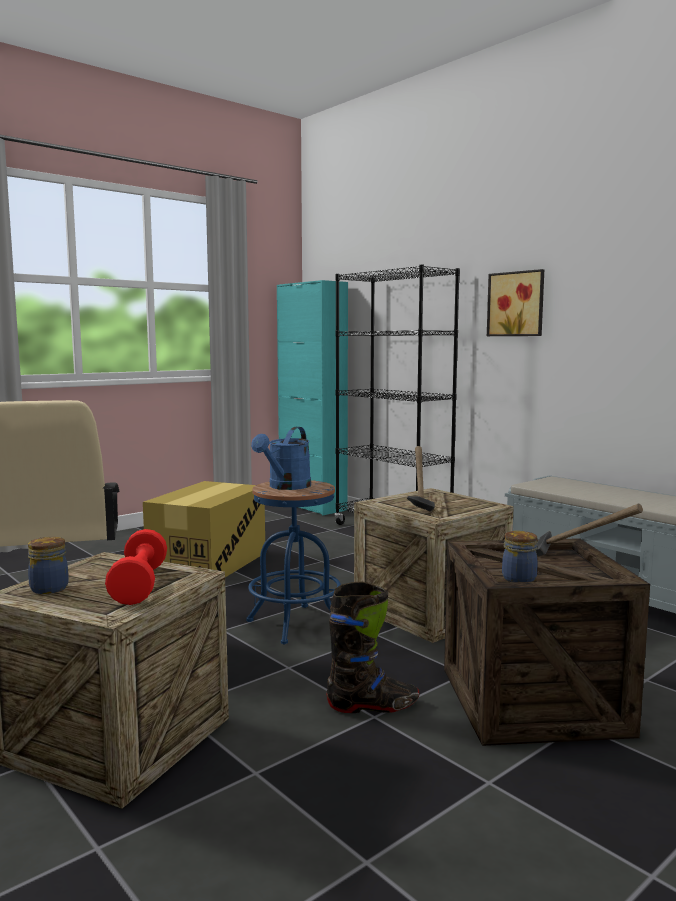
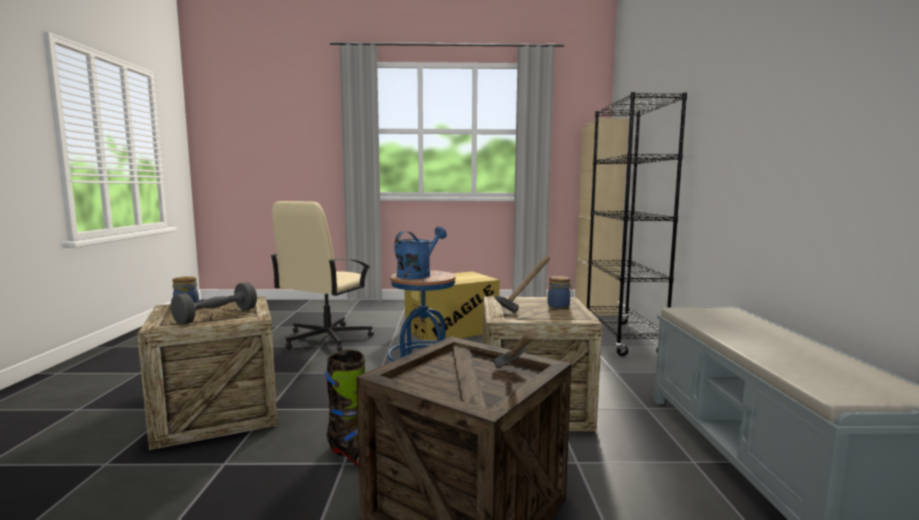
camera: 40 degrees right, 0 degrees up
(139, 585) = (217, 316): red dumbbell -> grey dumbbell
(286, 487) = (418, 274): blue watering can -> blue watering can turned 150 degrees clockwise
(312, 506) = (594, 307): turquoise cabinet -> beige cabinet
(517, 304) = (726, 122): picture -> none
(520, 578) = (423, 380): jar -> jar (559, 306)

